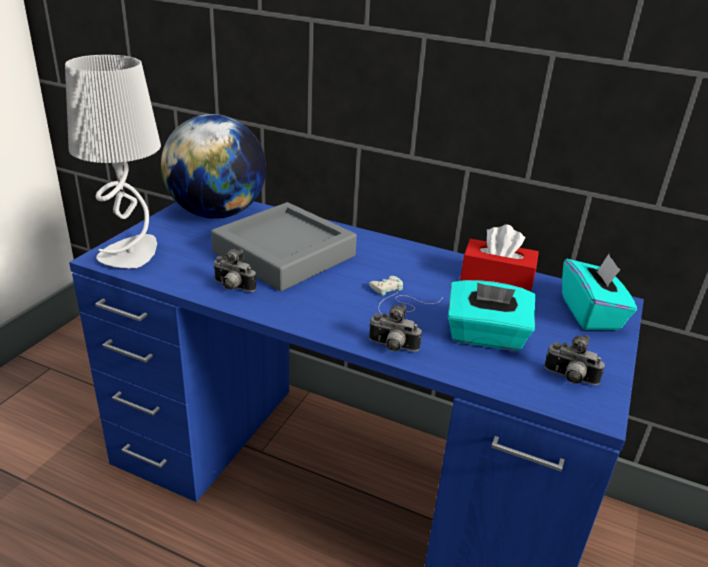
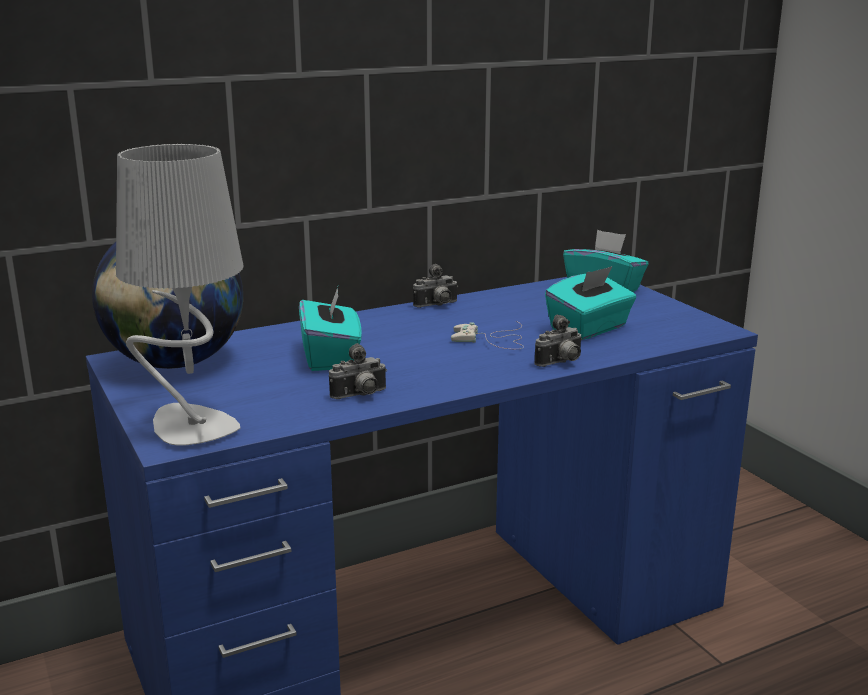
camera: 50 degrees left, 10 degrees down
(284, 254) = (331, 357): grey tray -> turquoise tissue box
(496, 279) = (511, 298): red tissue box -> none
(569, 379) = (675, 324): camera -> camera (437, 305)

